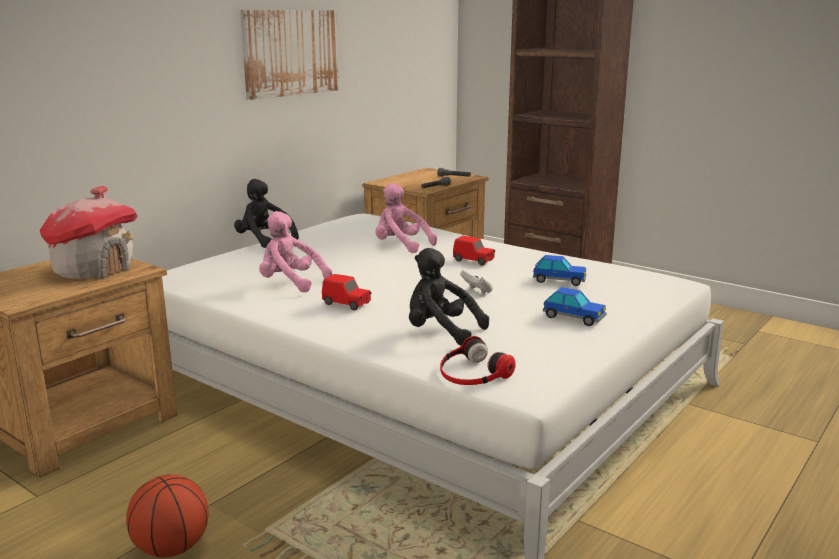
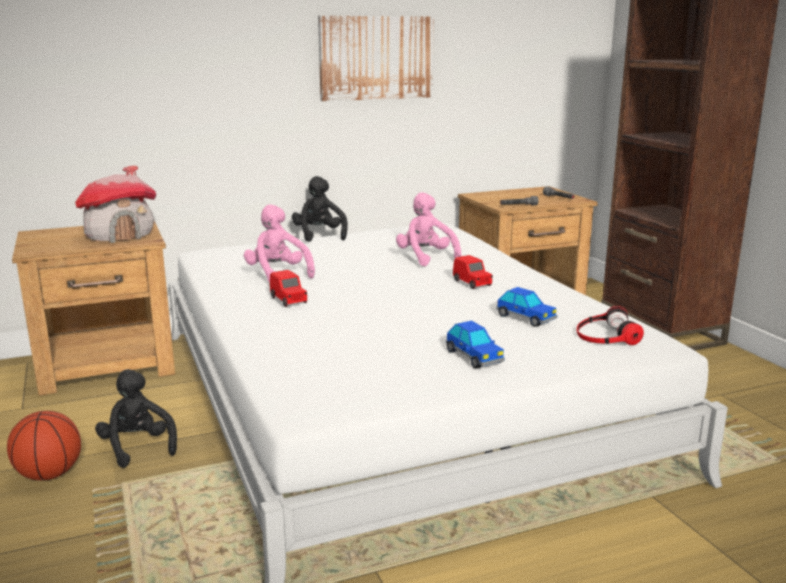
camera: 30 degrees right, 0 degrees up
(440, 332) = (325, 342): black plush toy -> black plush toy (138, 447)
(472, 372) = (288, 383): headphones -> headphones (605, 335)
(477, 291) = (421, 312): white game controller -> none

